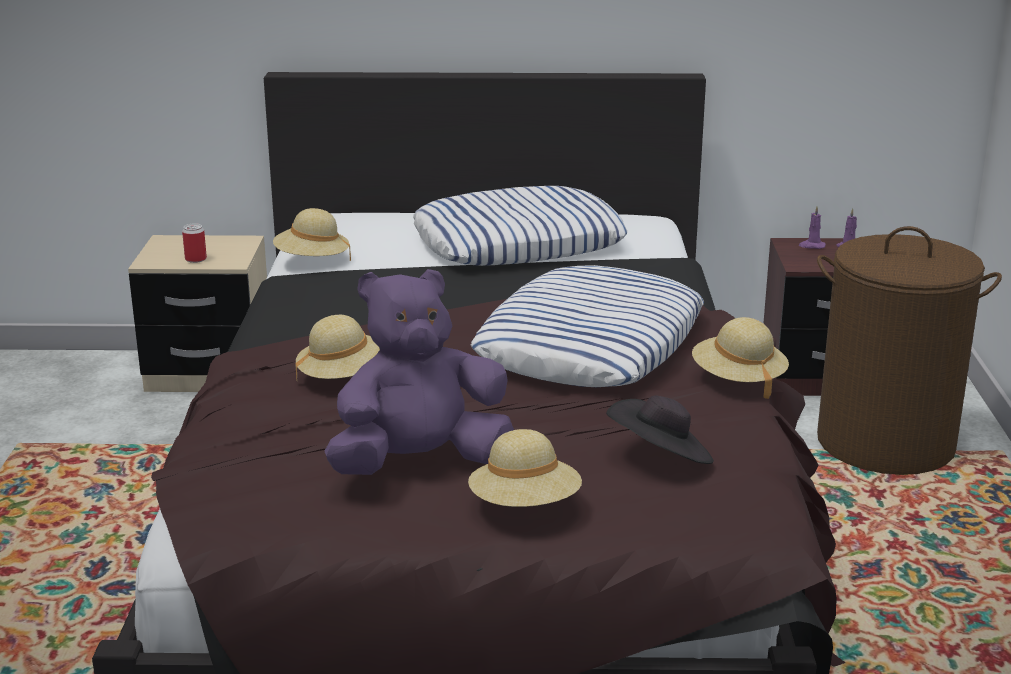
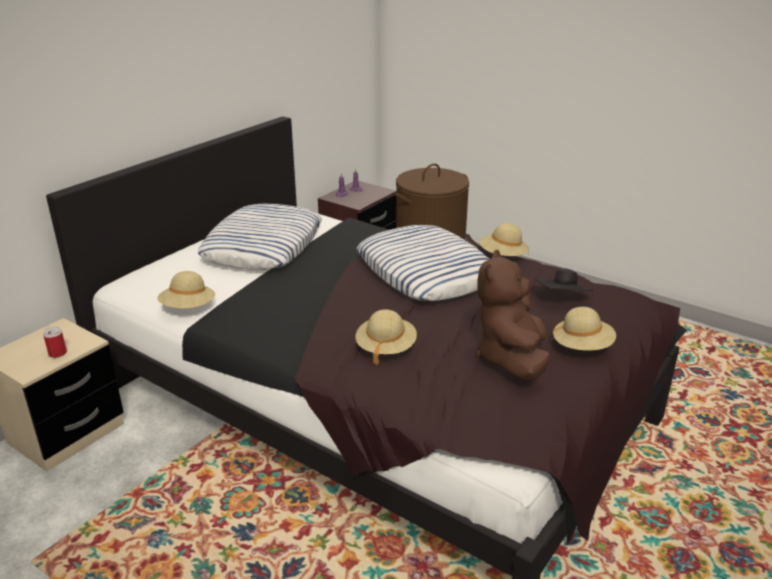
camera: 55 degrees left, 5 degrees up
(419, 463) = (511, 359): purple plush toy -> brown plush toy

